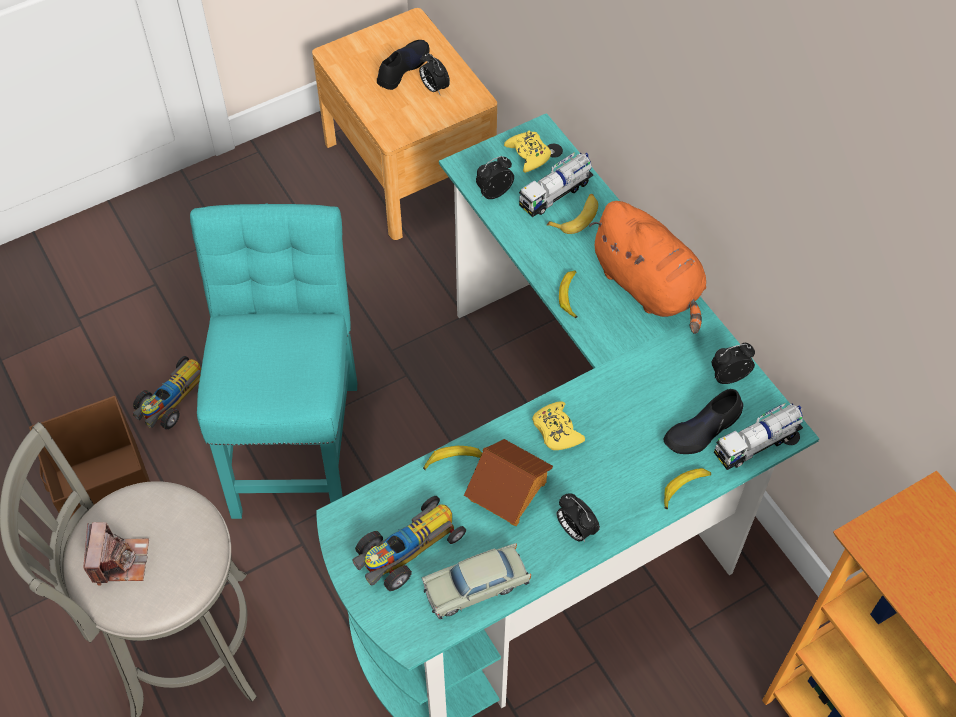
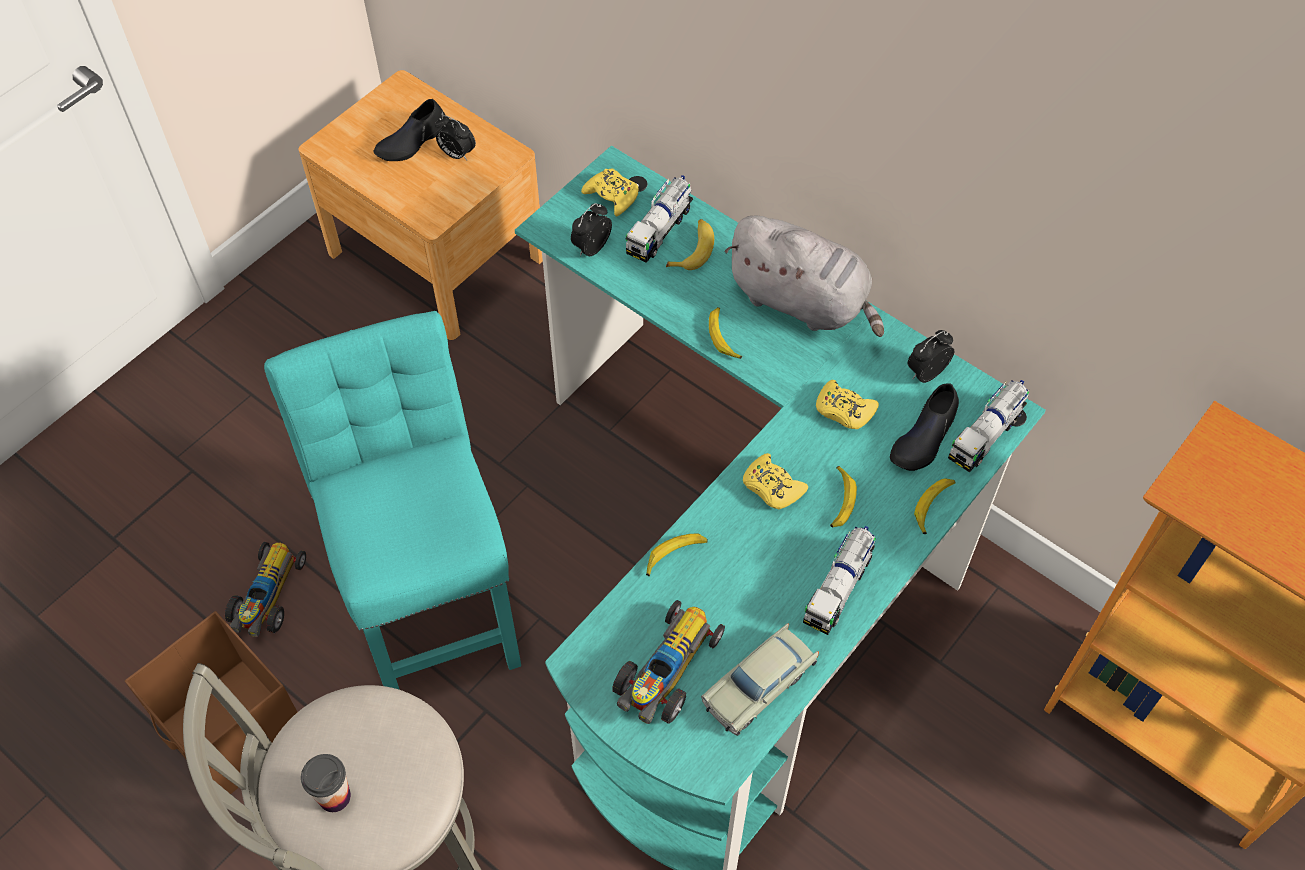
camera: 20 degrees left, 0 degrees up
(120, 560) = (334, 796): camera -> cup
(402, 68) = (412, 141): black shoe -> black shoe turned 150 degrees counterclockwise
(509, 491) = (749, 569): toy house -> none
(575, 530) = (838, 588): alarm clock -> toy truck
(608, 459) = (840, 501): none -> banana
(644, 386) = (844, 410): none -> yellow game controller
(649, 287) = (802, 302): orange plush toy -> grey plush toy

